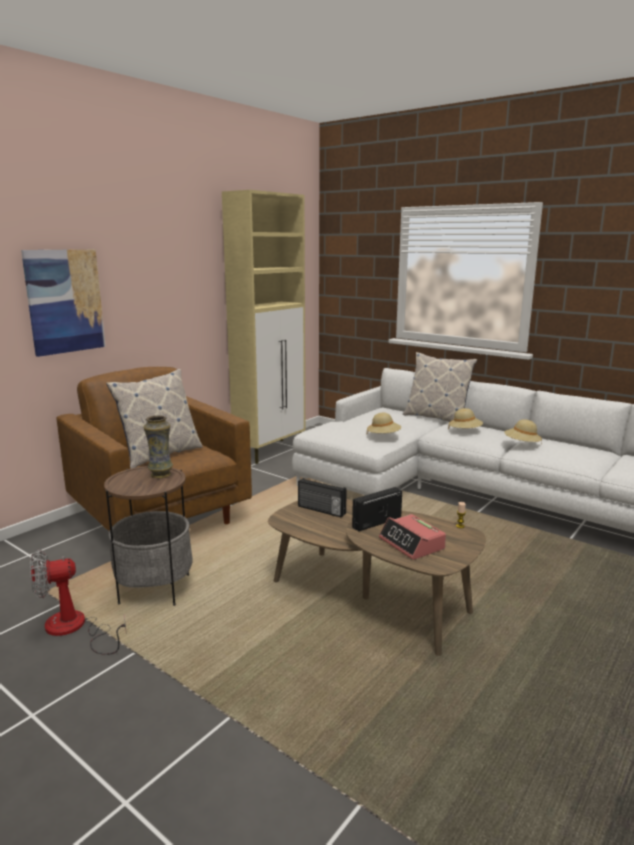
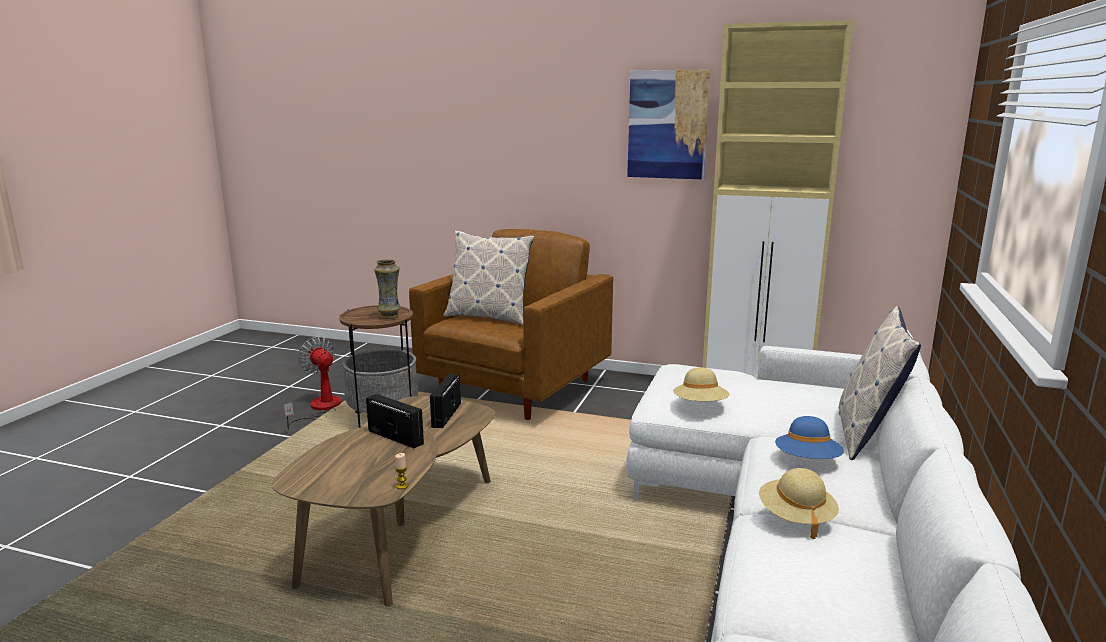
camera: 70 degrees right, 0 degrees up
(65, 301) = (512, 153): picture -> picture (667, 125)
(412, 544) = (343, 461): alarm clock -> none
(465, 431) = (807, 461): beige hat -> blue hat

